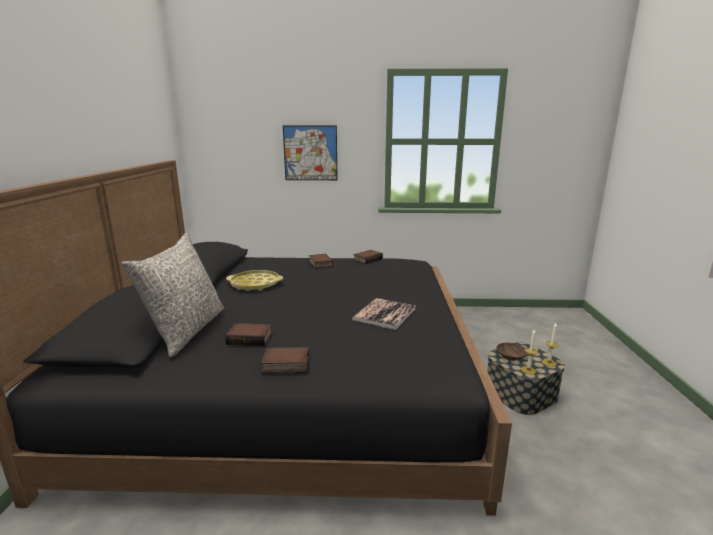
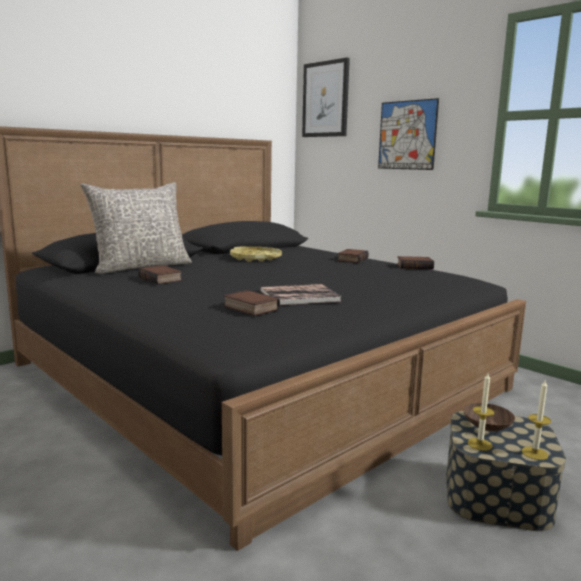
camera: 45 degrees right, 5 degrees down
(216, 118) = (325, 99): none -> picture
(285, 365) = (140, 295): book -> book (249, 308)

